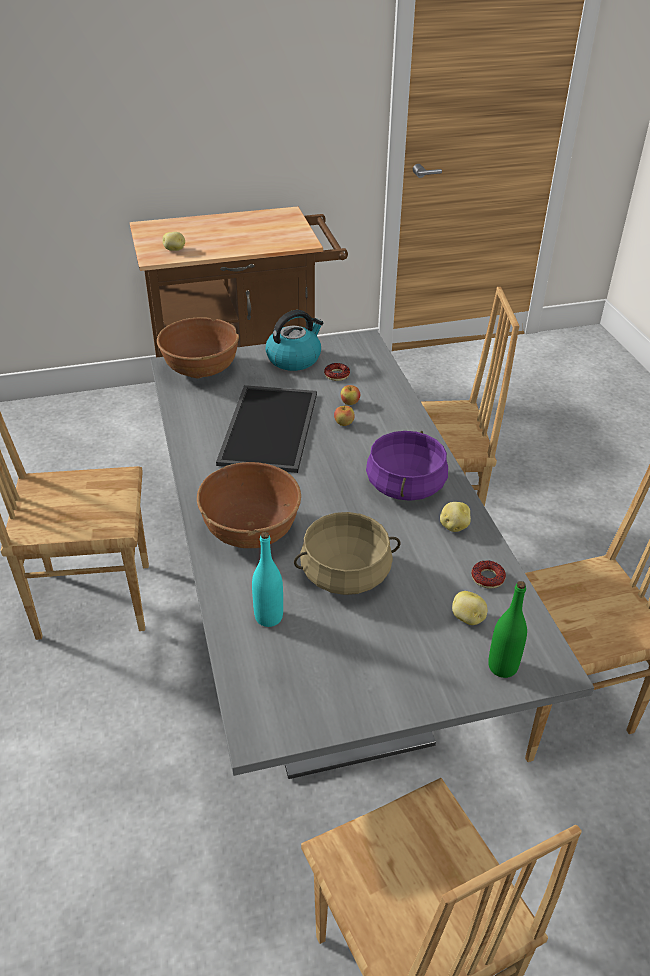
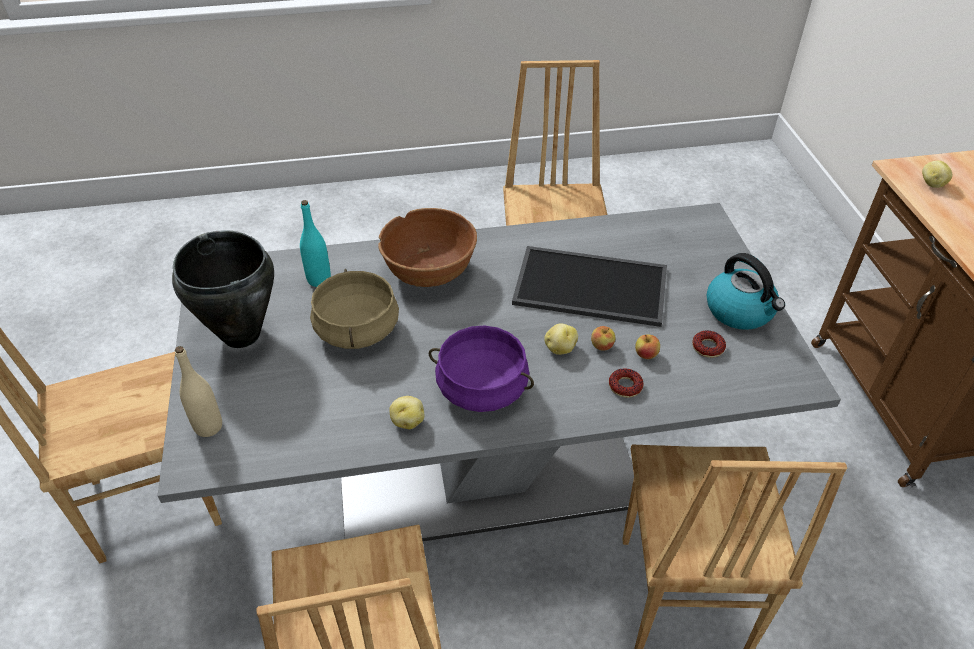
camera: 95 degrees right, 5 degrees up
(201, 368) = (703, 237): brown bowl -> none
(369, 670) = (241, 335): none -> black cooking pot
(467, 618) = (274, 411): potato -> potato (560, 348)
(487, 578) = (323, 436): donut -> donut (625, 386)
(502, 667) = (208, 427): green bottle -> beige bottle

